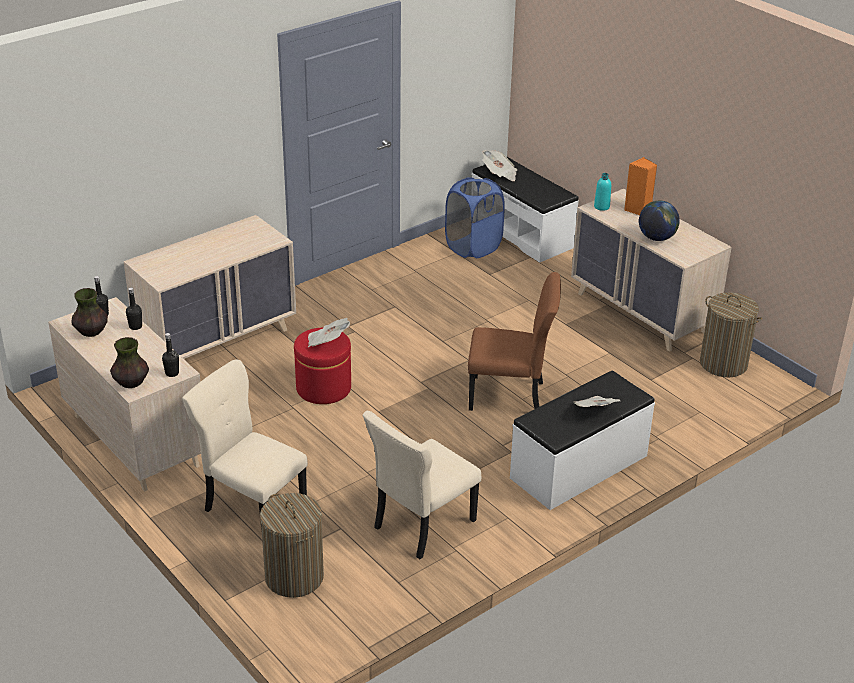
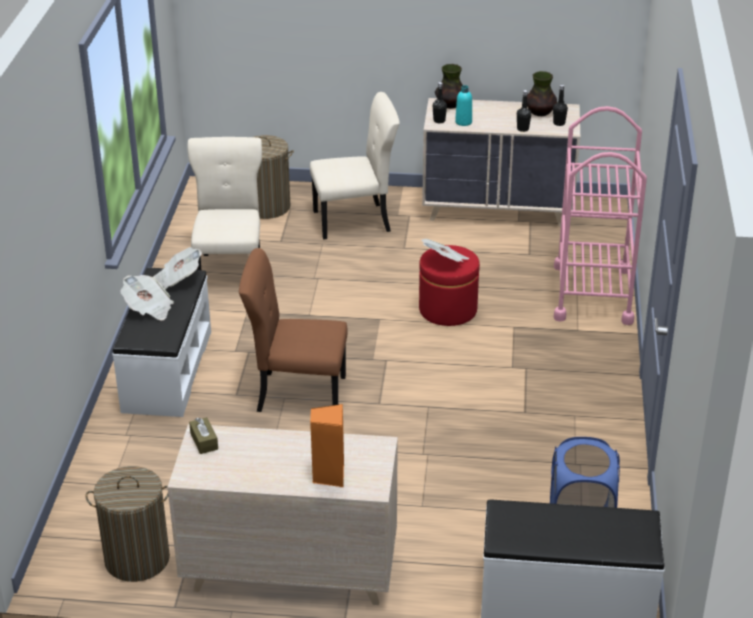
camera: 135 degrees right, 0 degrees up
(217, 339) = (592, 294): beige dresser -> pink cart
(500, 174) = (615, 521): newspaper -> newspaper (177, 279)
(510, 396) = (297, 393): brown chair -> brown chair turned 45 degrees clockwise
(601, 207) = (373, 454): turquoise bottle -> turquoise bottle (463, 122)
(656, 238) = (260, 446): globe -> none
(686, 255) = (204, 441): none -> brown tissue box

